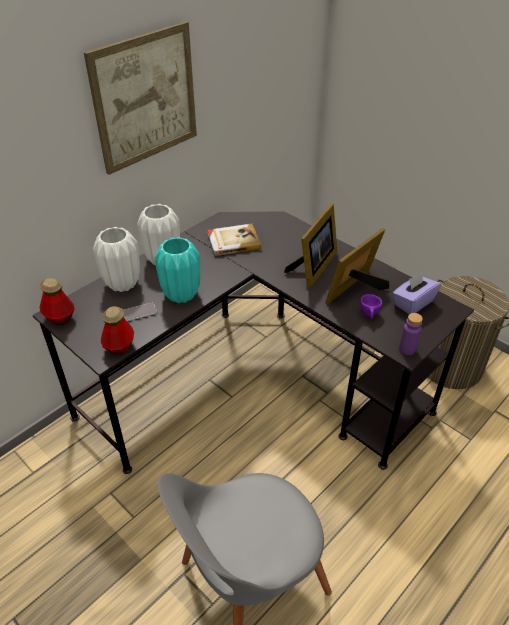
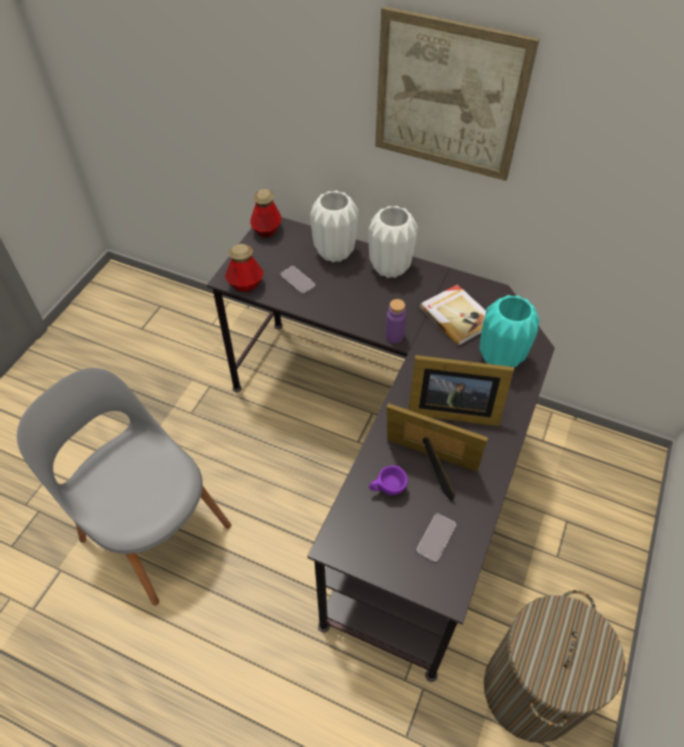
camera: 70 degrees right, 10 degrees up
(181, 294) = (340, 302): turquoise vase -> turquoise vase (500, 357)
(407, 349) = (342, 544): purple bottle -> purple bottle (394, 336)
(413, 303) = (436, 538): purple tissue box -> phone

